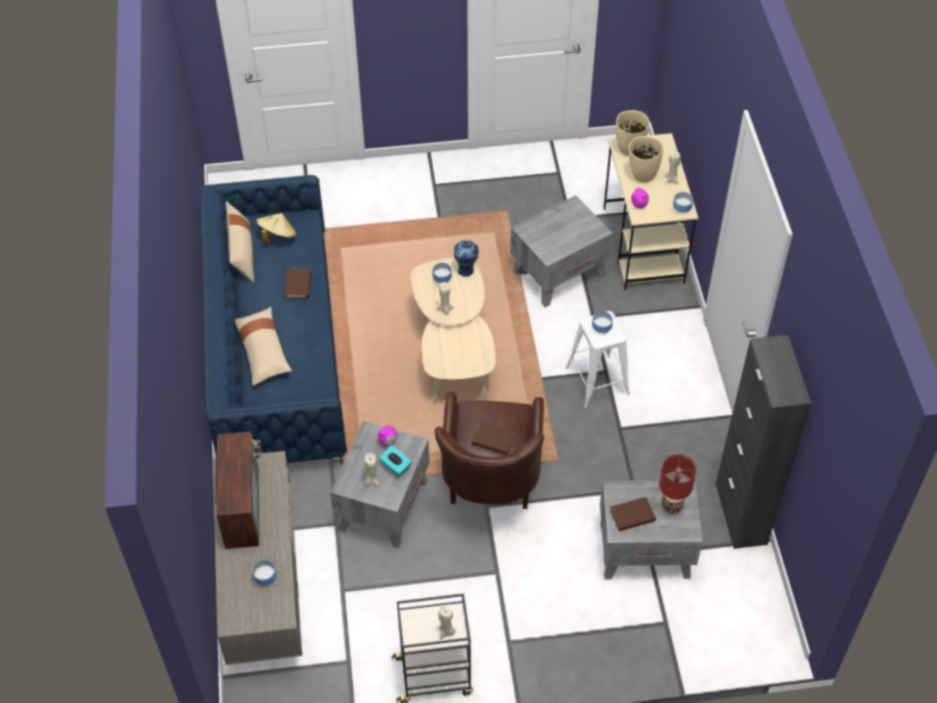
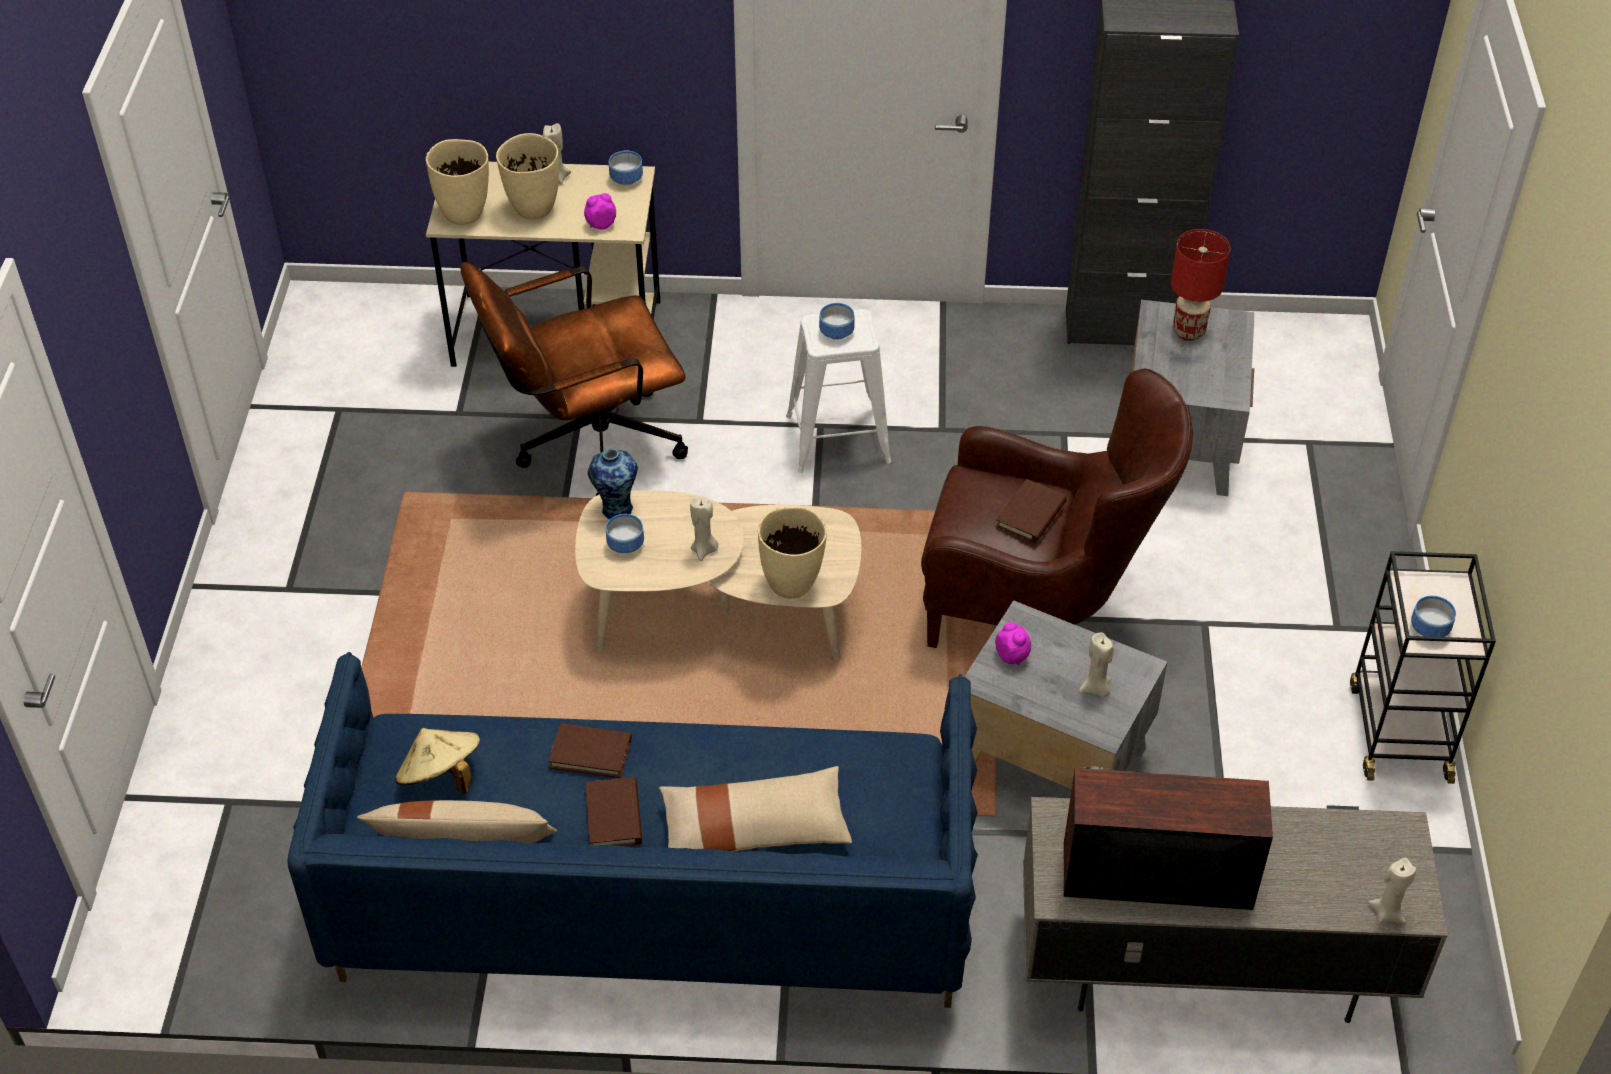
camera: 80 degrees left, 5 degrees down
(264, 578) = (1320, 851): bowl -> bowl (1430, 630)
(396, 467) = (1069, 652): turquoise tissue box -> none
(437, 352) = (792, 583): none -> beige vase
(446, 631) = (1446, 596): beige candle -> beige candle (1387, 913)
(559, 273) = (585, 446): grey side table -> brown office chair
(632, 516) = (1201, 376): brown book -> brown book (613, 816)

